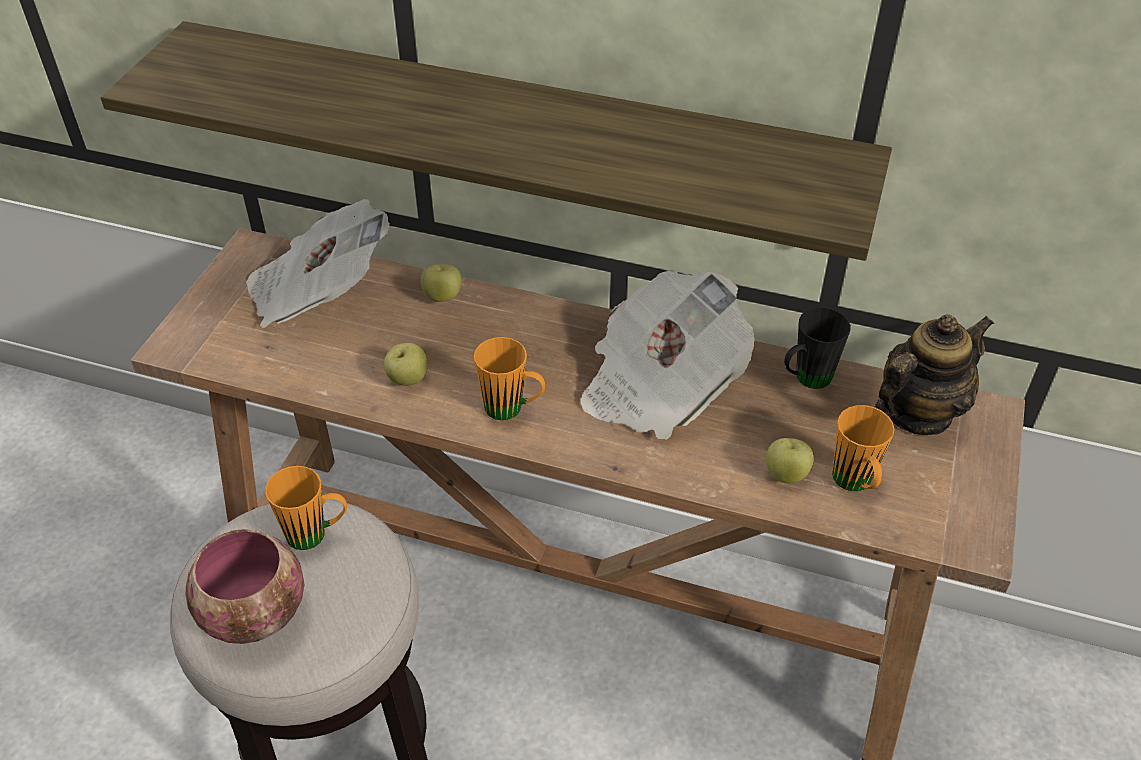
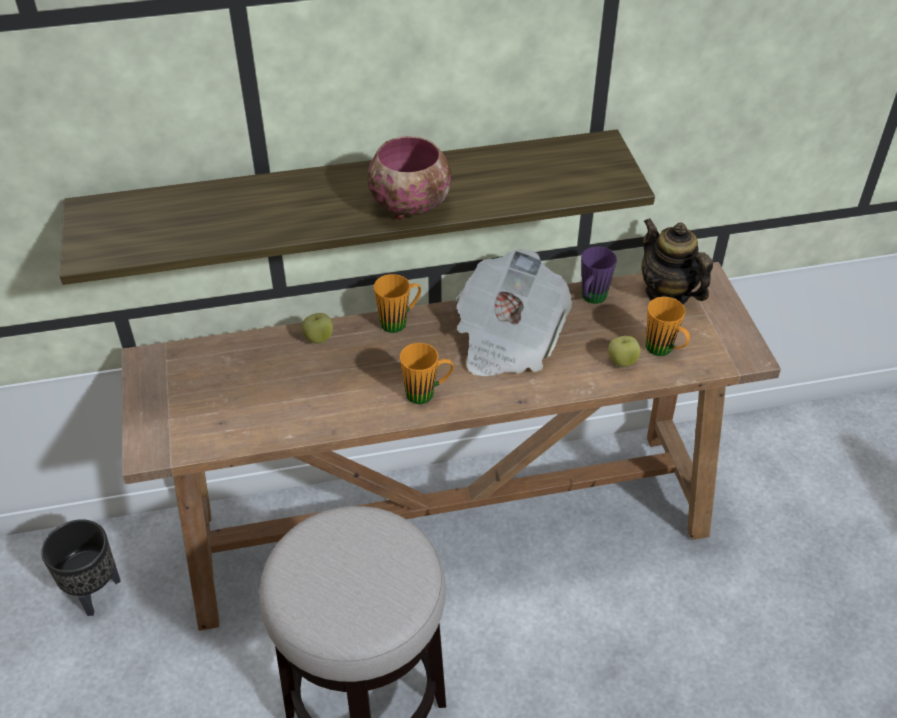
camera: 30 degrees left, 0 degrees up
(172, 492) = (93, 591): none -> black planter
(258, 614) = (348, 601): bowl -> bowl (412, 205)
(316, 534) = (344, 534): orange mug -> orange mug (399, 321)
(319, 293) = (227, 371): newspaper -> none
(407, 379) = (341, 403): apple -> none
(805, 380) = (591, 299): black mug -> purple mug
(917, 413) = (667, 293): teapot -> teapot turned 60 degrees counterclockwise

